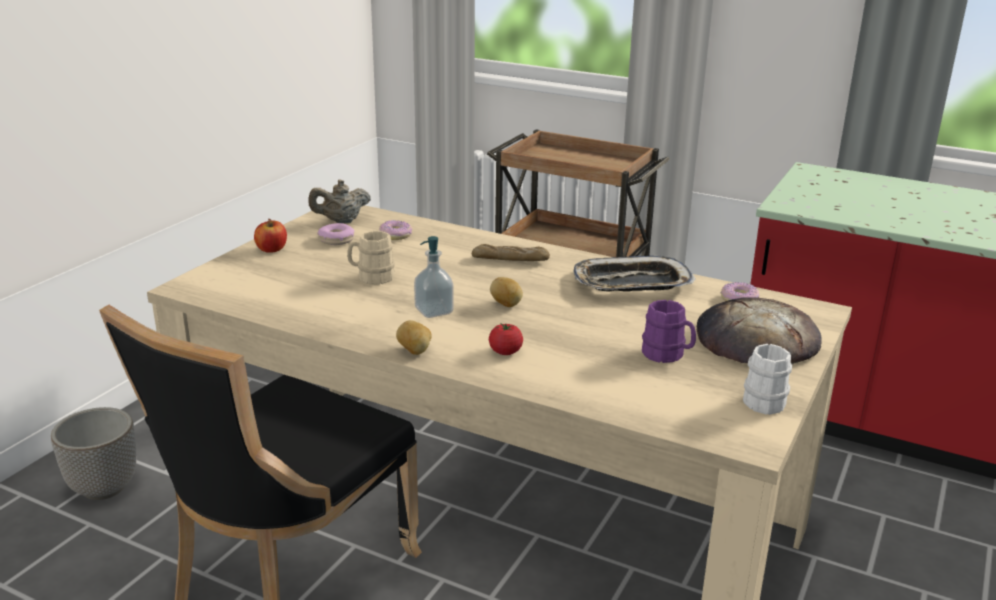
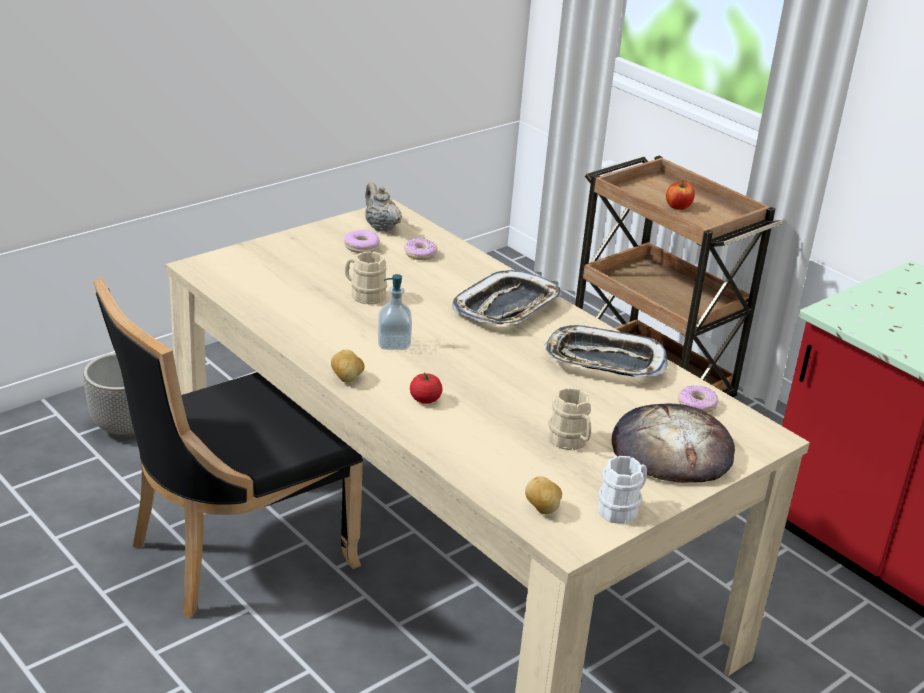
camera: 20 degrees right, 5 degrees up
(272, 249) = (297, 244): apple -> apple (678, 207)
(341, 221) = (380, 227): beige teapot -> beige teapot turned 60 degrees clockwise
(506, 304) = (464, 353): potato -> potato (542, 509)
(510, 260) = (507, 307): bread -> tray
(667, 355) = (570, 442): purple mug -> beige mug

